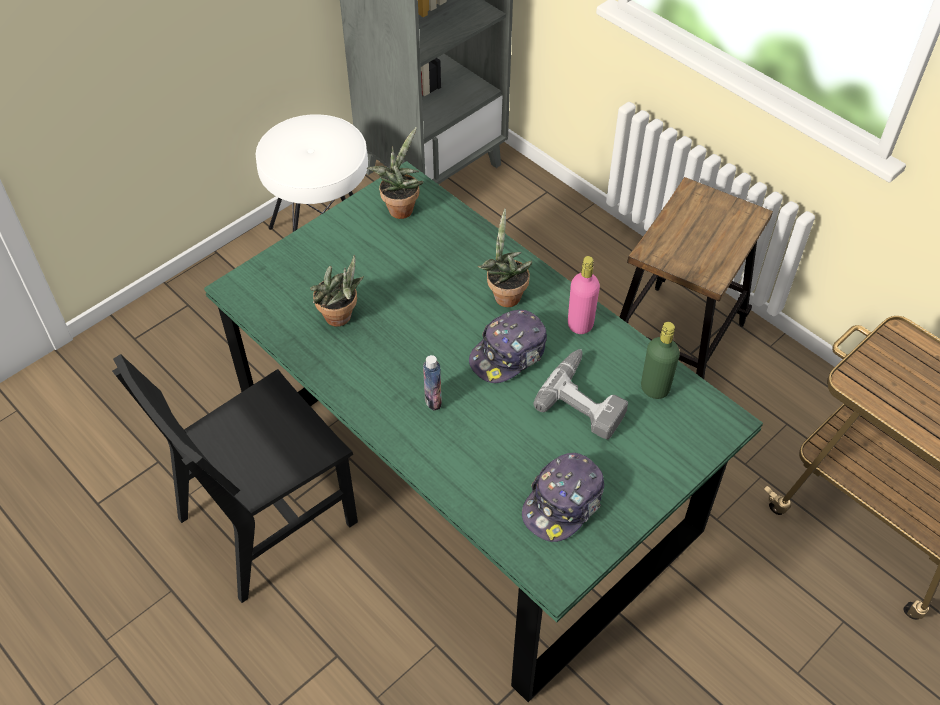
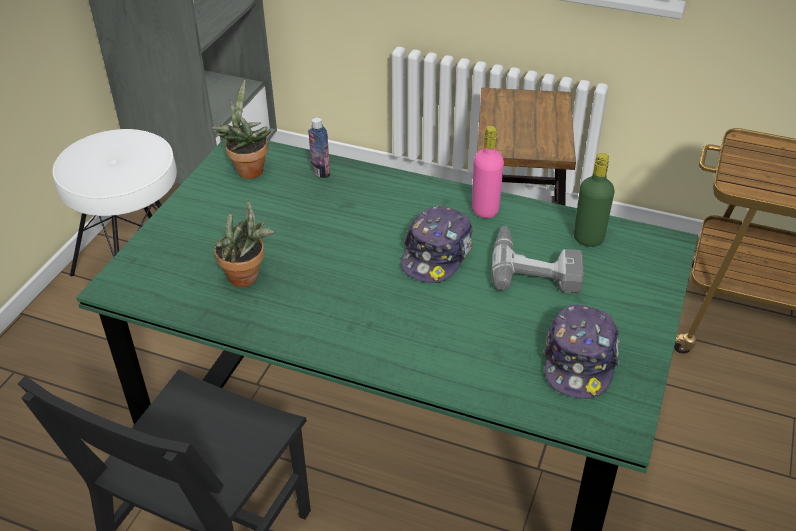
camera: 25 degrees left, 10 degrees down
(433, 400) = (390, 317): bottle -> bottle (320, 172)
(505, 295) = (398, 208): potted plant -> none

